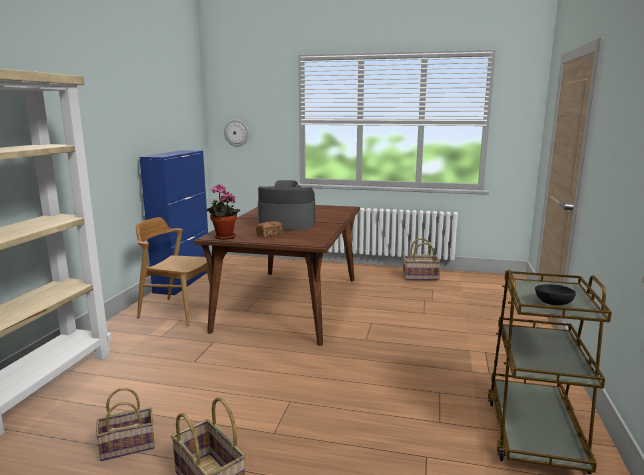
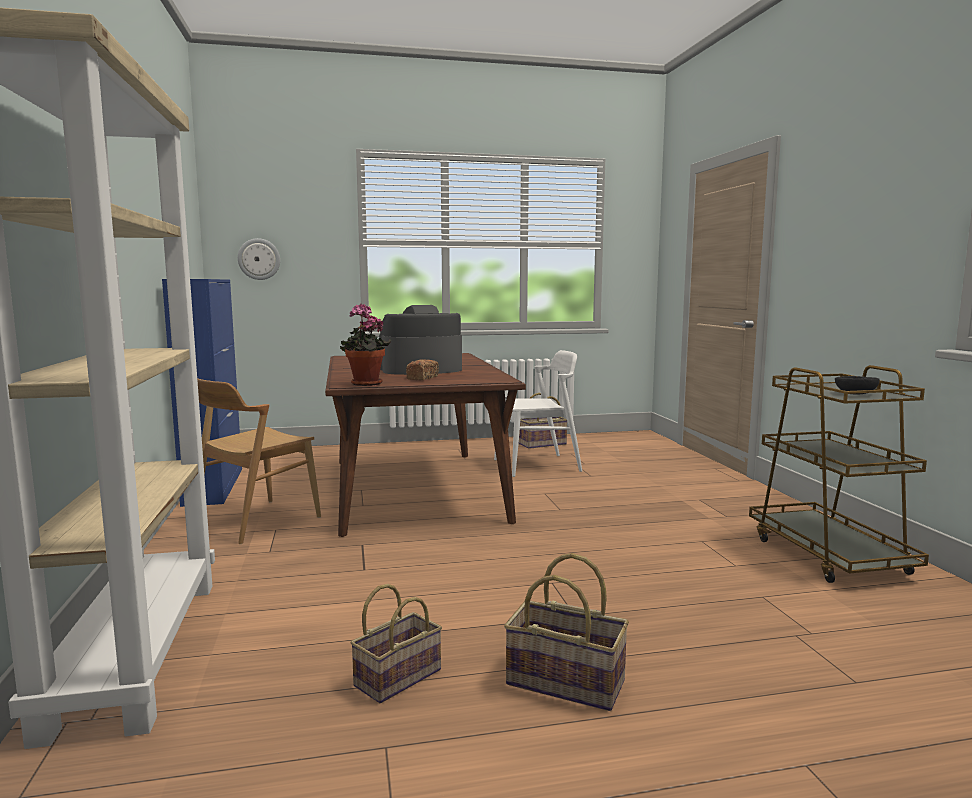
camera: 25 degrees left, 5 degrees down
(177, 311) = (256, 521): brown chair -> brown chair turned 45 degrees counterclockwise
(394, 297) = (537, 465): none -> white chair

